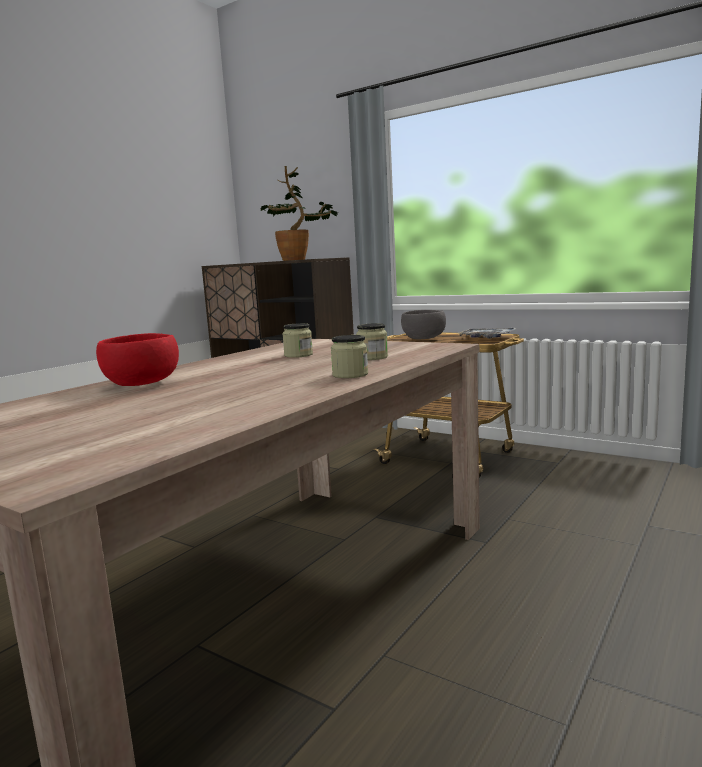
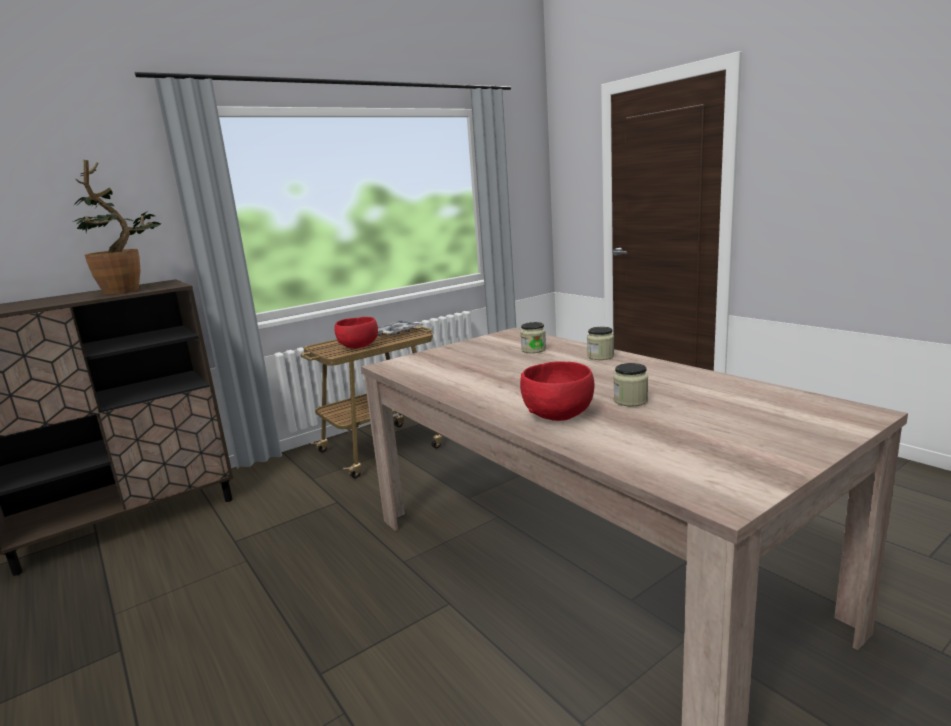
camera: 70 degrees left, 5 degrees up
(298, 355) = (481, 367): jar -> jar (630, 401)
(424, 338) = (359, 346): grey bowl -> red bowl

